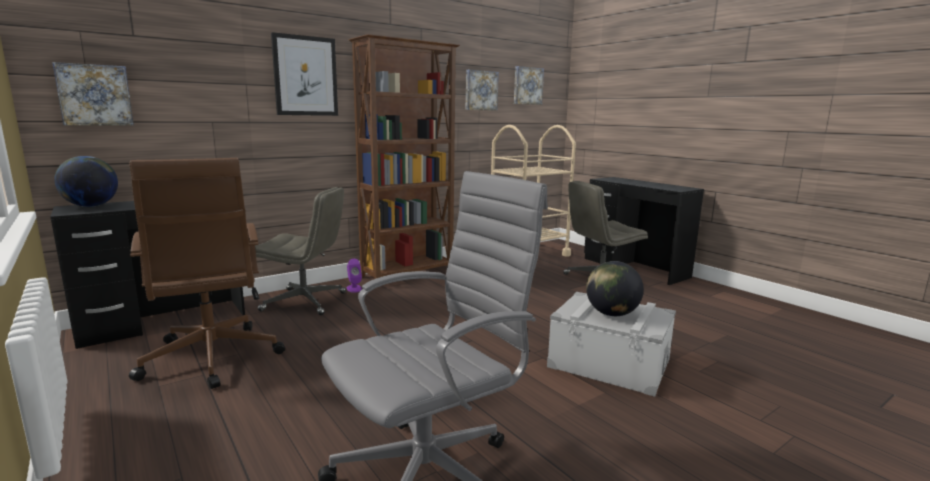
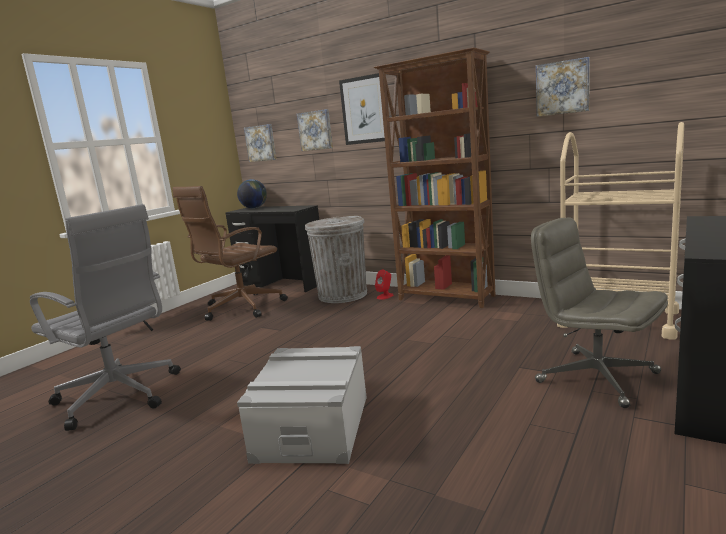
camera: 70 degrees right, 0 degrees up
(305, 302) = (342, 295): grey office chair -> grey trash can
(354, 288) = (385, 296): purple speaker -> red speaker
(527, 86) = (659, 63): picture -> picture (315, 130)
(612, 314) = (299, 370): globe -> none

